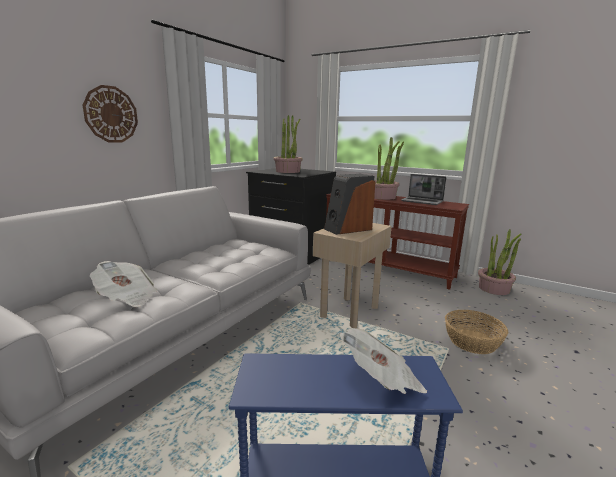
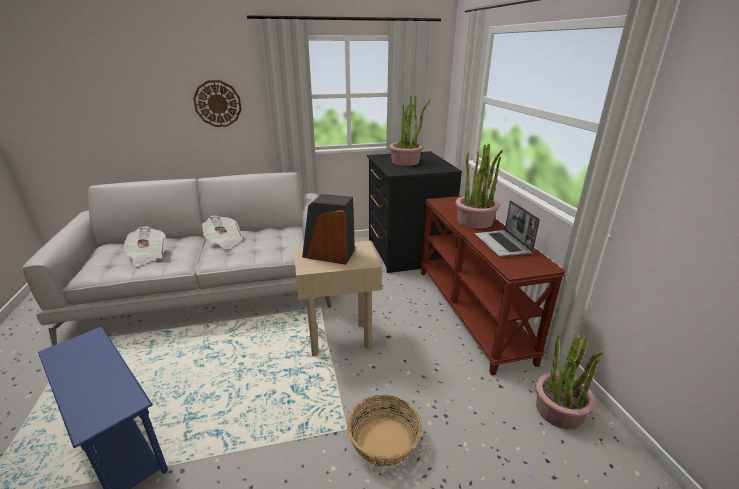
camera: 45 degrees right, 10 degrees up
(381, 380) = (95, 393): newspaper -> newspaper (224, 241)

